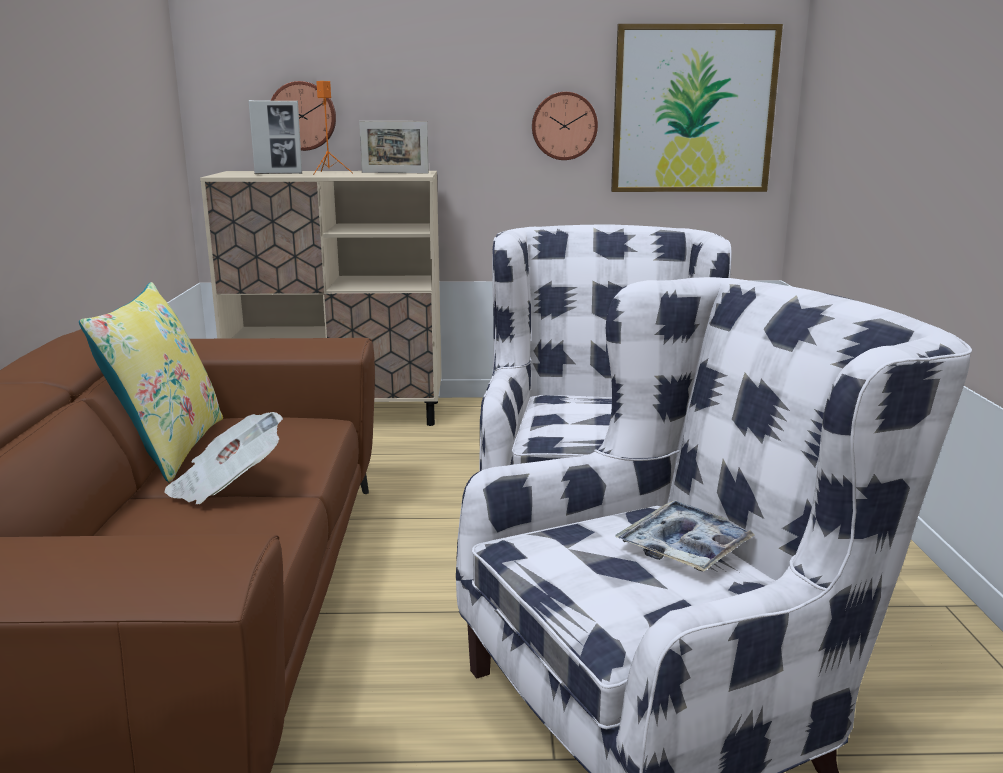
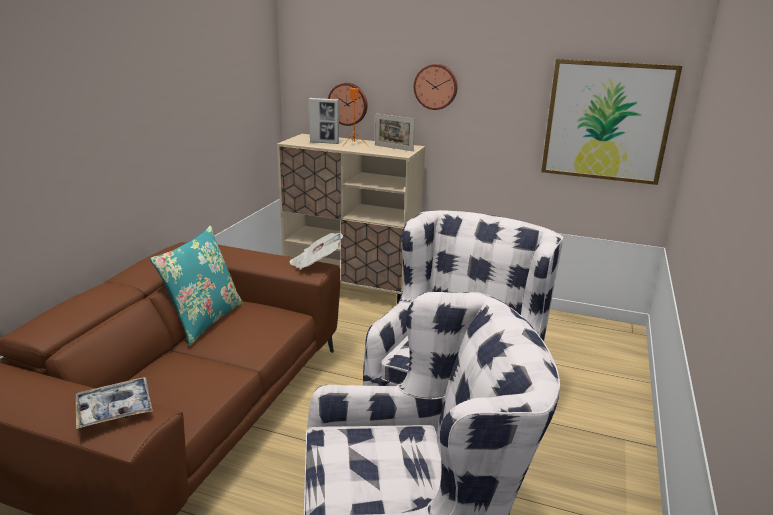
camera: 20 degrees right, 5 degrees up
(169, 448) = (204, 320): yellow pillow -> turquoise pillow
(227, 486) = (213, 355): newspaper -> newspaper (315, 264)
(564, 126) = (512, 124): wall clock -> wall clock (436, 86)
(686, 547) = (413, 464): tray -> tray (115, 409)

